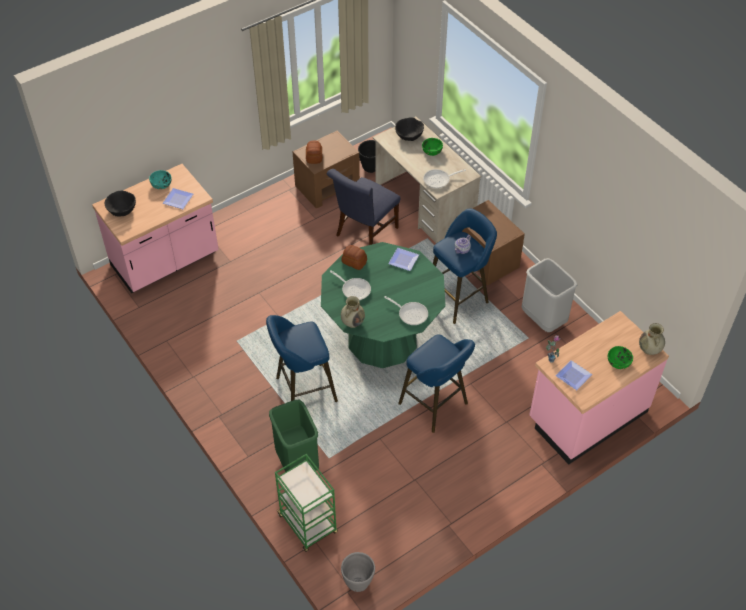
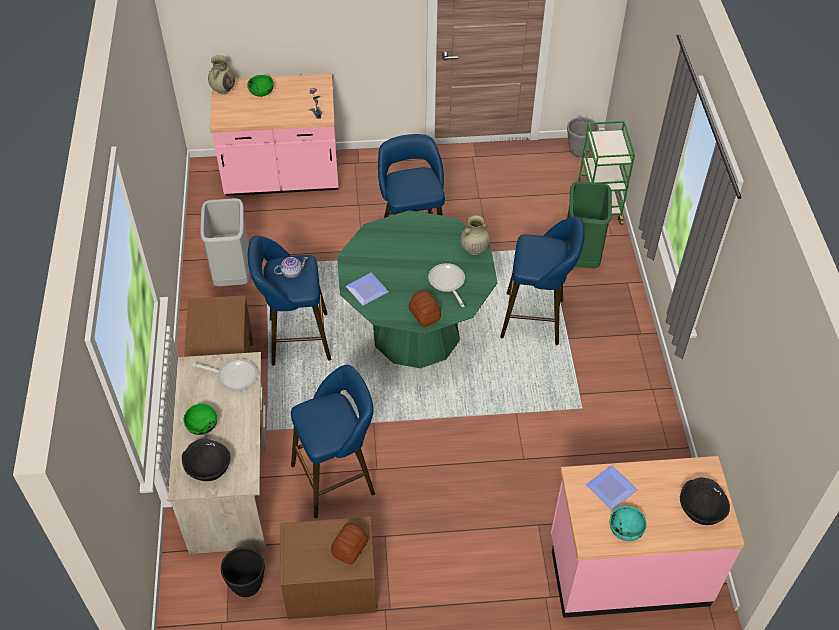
camera: 150 degrees left, 0 degrees up
(364, 233) = (337, 477): blue chair -> blue stool
(411, 314) = (406, 231): frying pan -> none
(573, 375) = (311, 99): plate -> none

